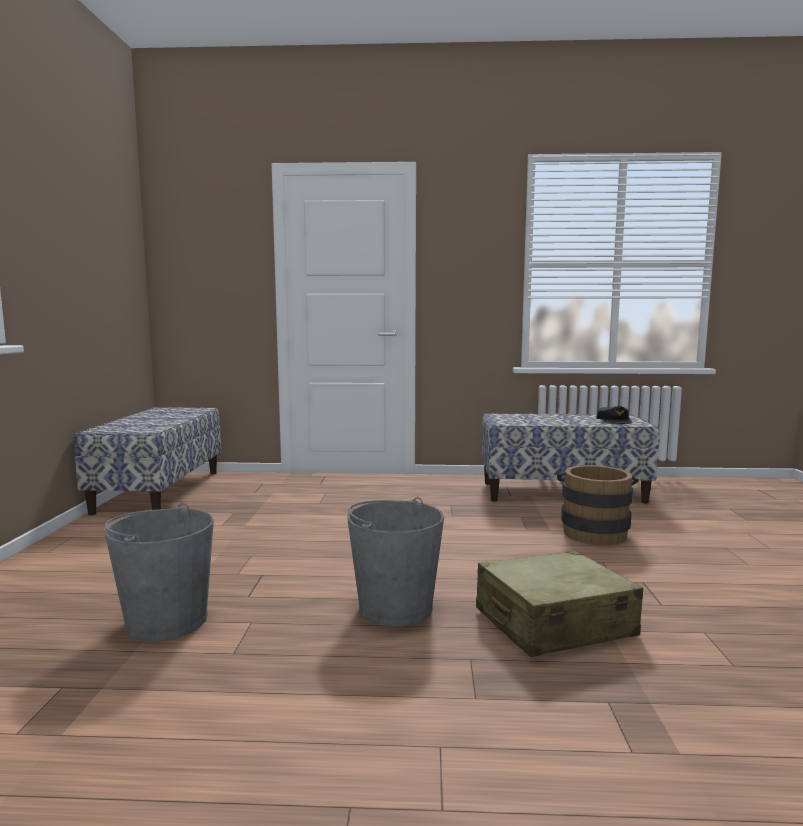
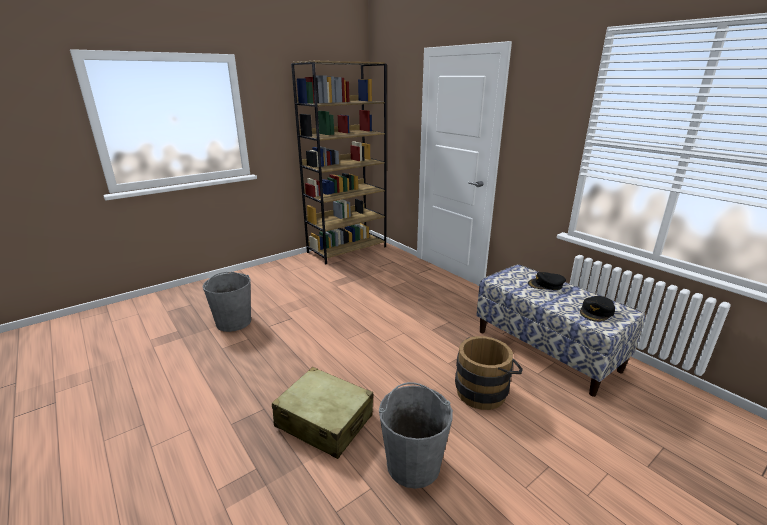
camera: 50 degrees right, 15 degrees up
(159, 491) = (347, 249): bench -> brown bookcase
(395, 607) = (294, 365): grey bucket -> grey bucket (413, 463)
(542, 417) = (546, 285): none -> black cap

